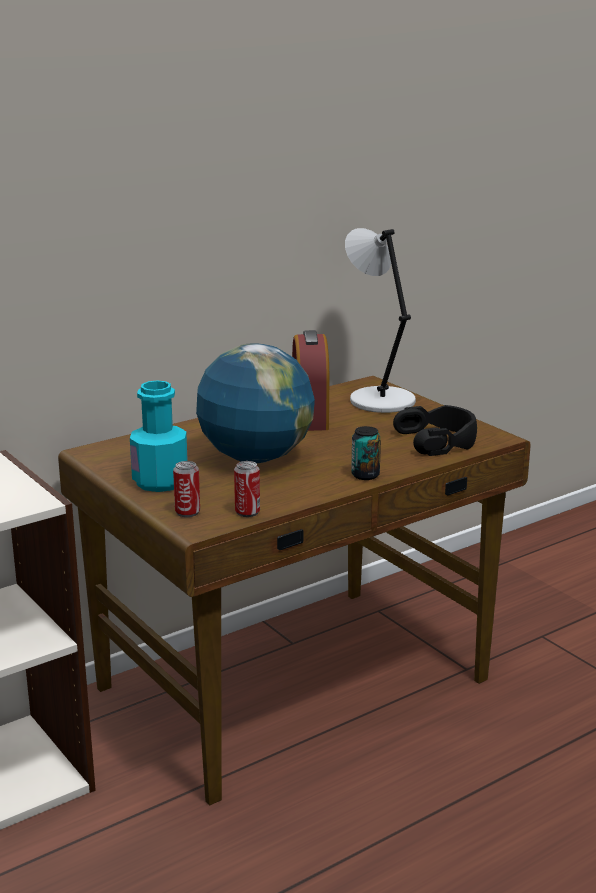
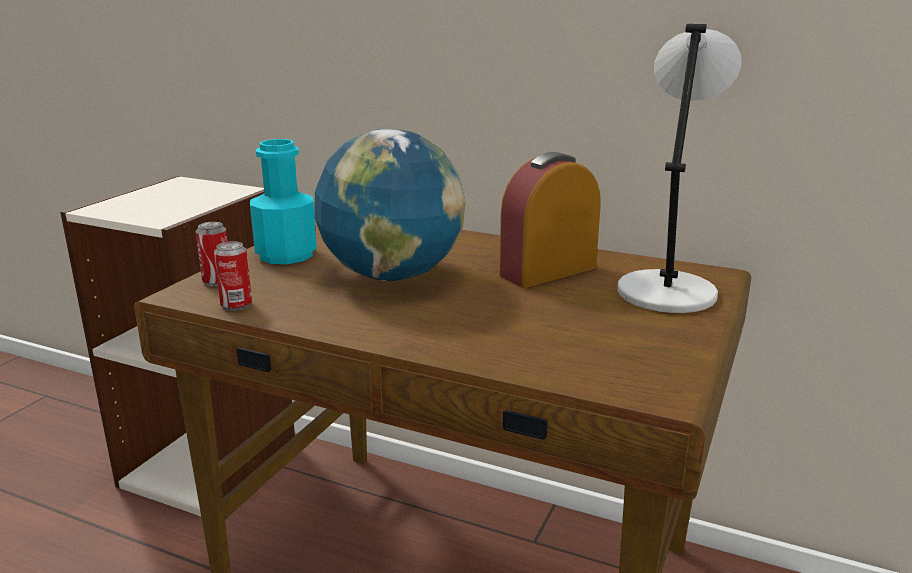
camera: 60 degrees right, 0 degrees up
(365, 475) = (404, 338): can -> none
(438, 440) = (585, 355): black headphones -> none

